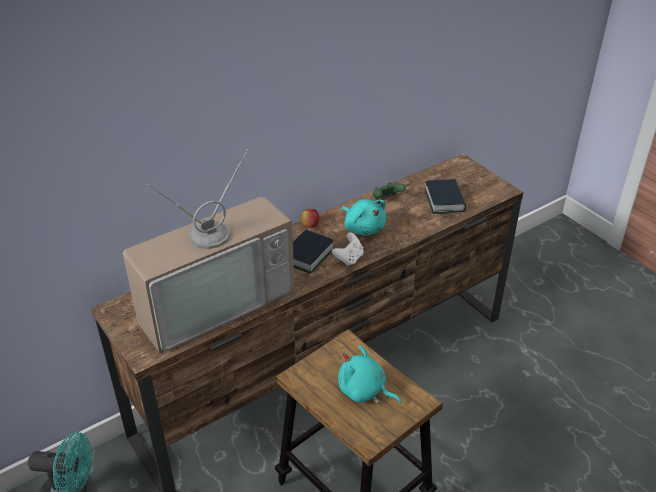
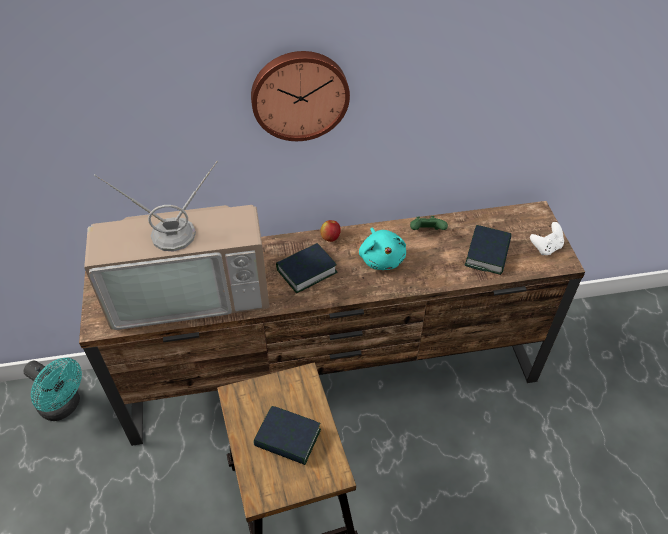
camera: 25 degrees right, 10 degrees up
(275, 91) = (299, 94): none -> wall clock
(349, 258) = (344, 289): white game controller -> white game controller (546, 247)
(364, 391) = (288, 438): turquoise plush toy -> book

